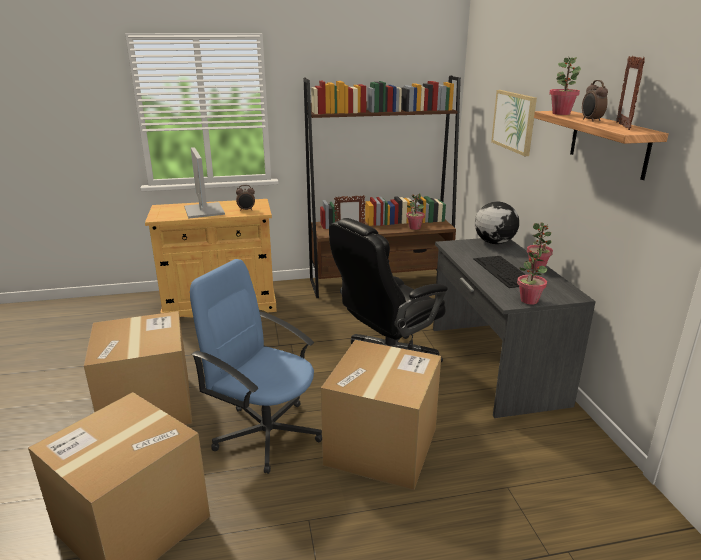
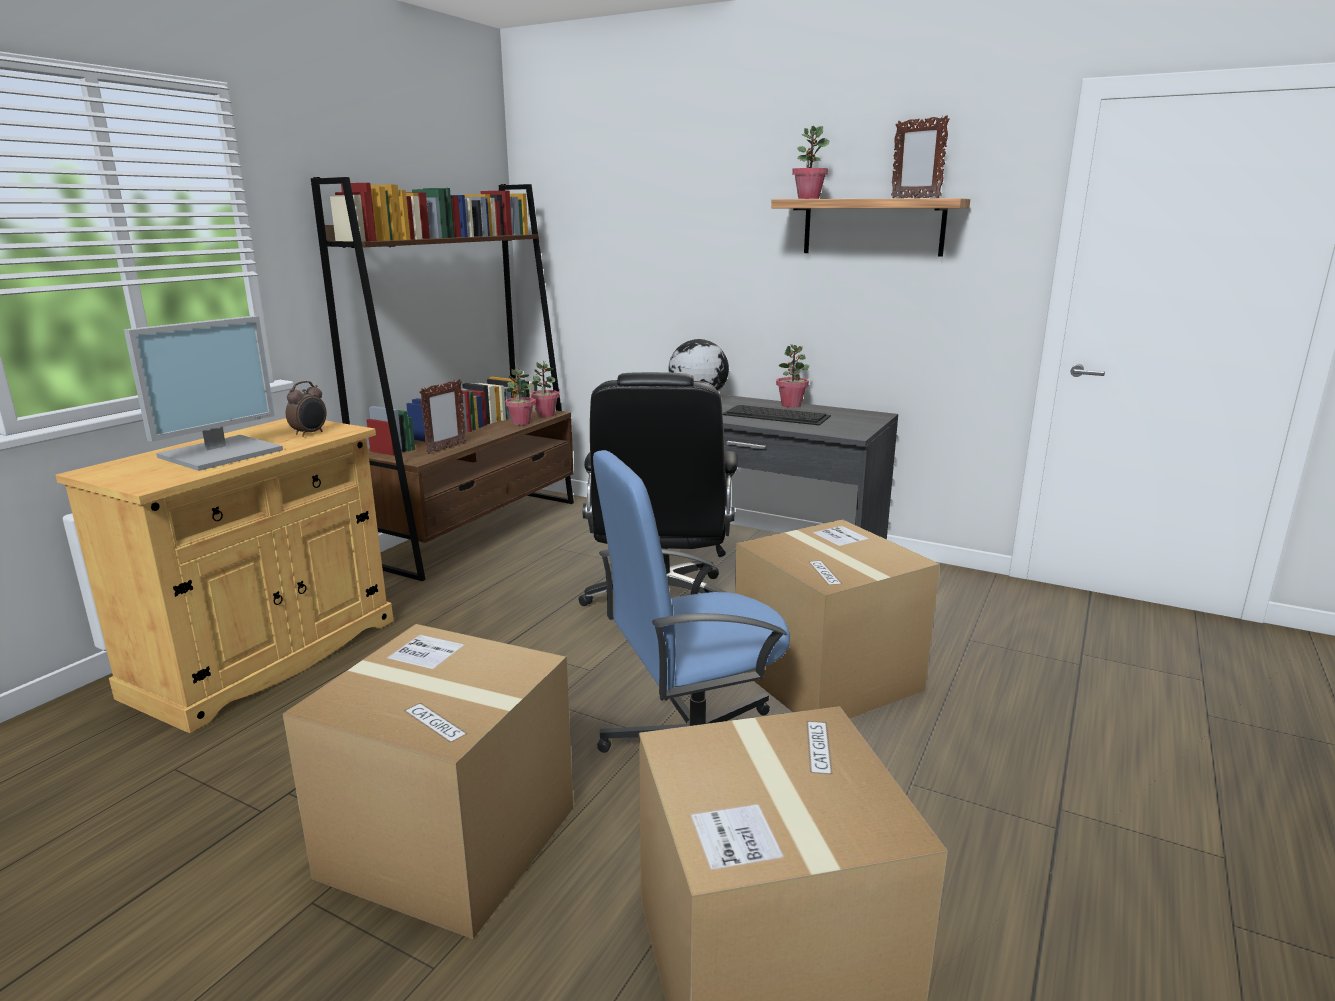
camera: 50 degrees left, 5 degrees down
(203, 210) = (222, 453): monitor -> monitor turned 105 degrees clockwise
(514, 121) = (666, 233): picture -> none
(529, 300) = (860, 428): potted plant -> potted plant (545, 415)
(591, 120) = (869, 198): alarm clock -> none

